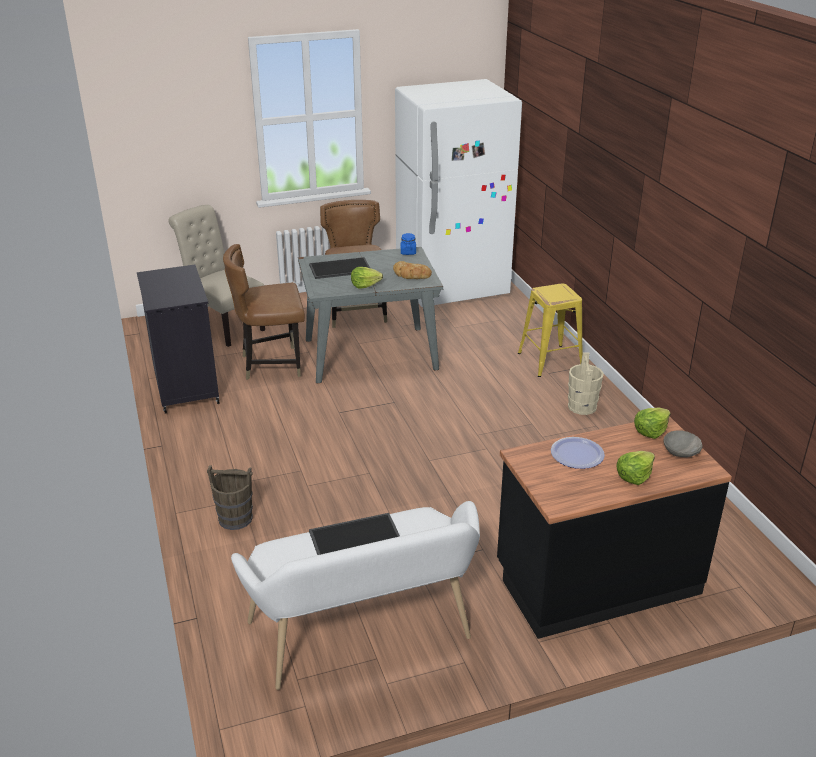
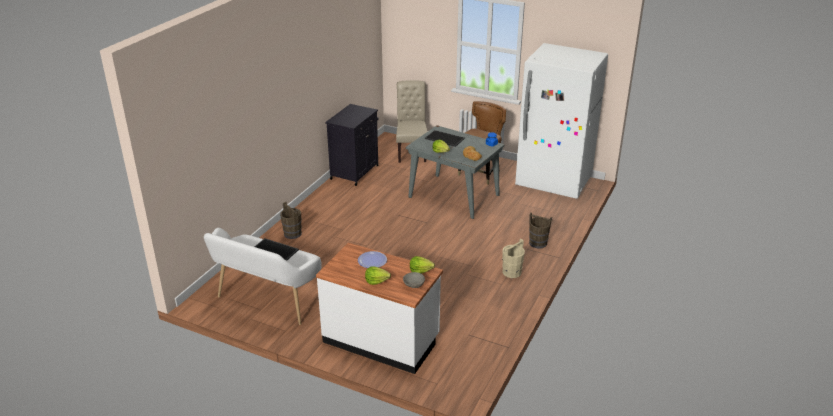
camera: 45 degrees right, 0 degrees up
(271, 364) = (403, 179): brown chair -> none
(550, 360) = (538, 243): yellow stool -> brown bucket
(596, 580) = (381, 339): black counter -> white counter

